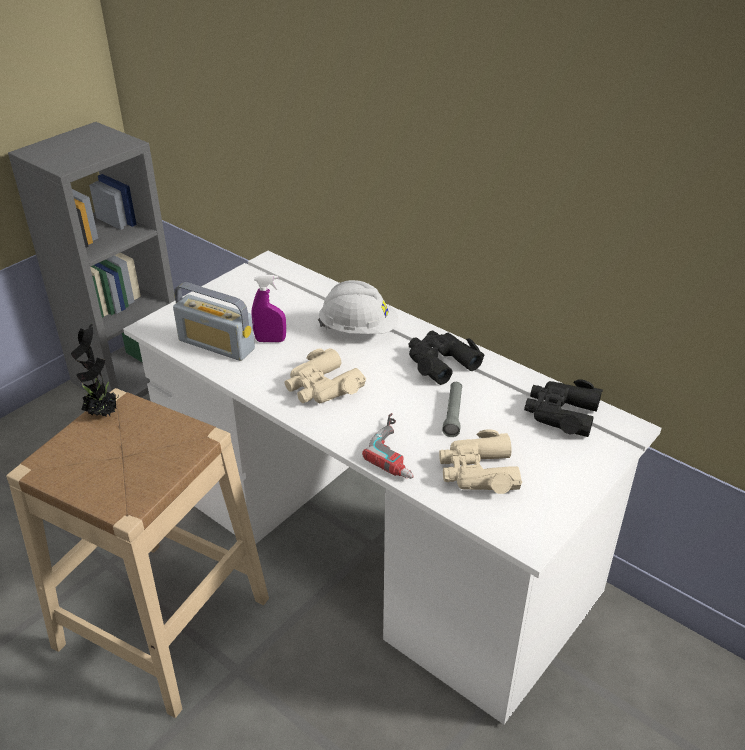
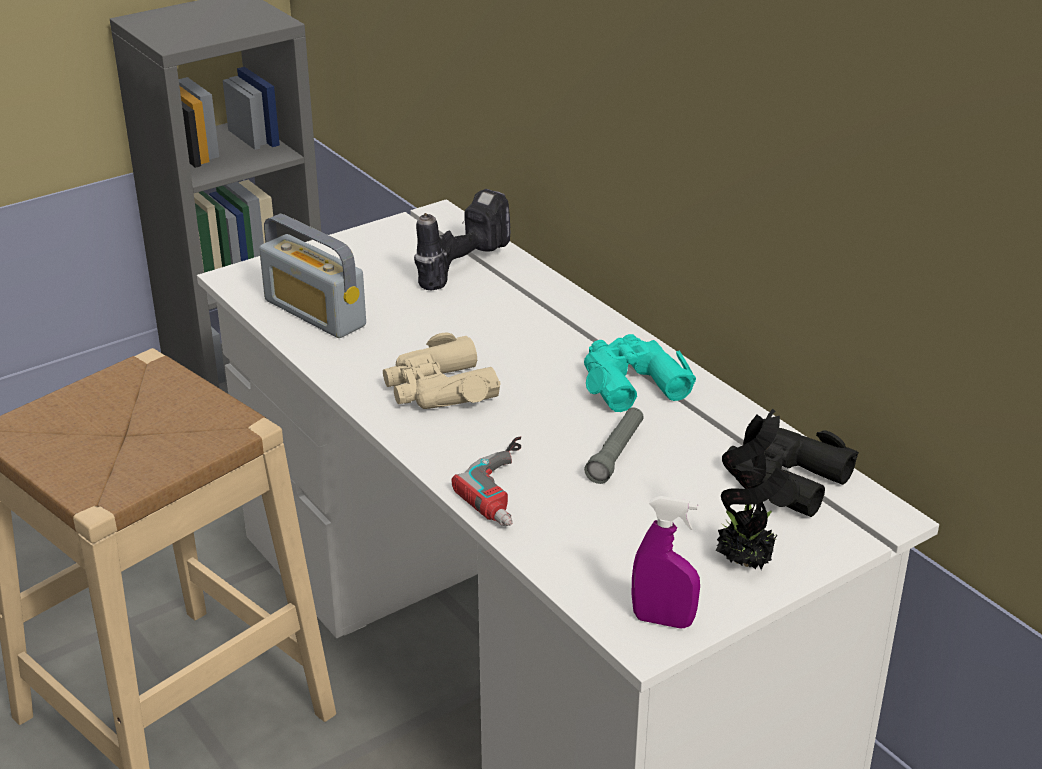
camera: 15 degrees right, 5 degrees down
(103, 413) = (122, 377): potted plant -> potted plant (746, 562)
(270, 340) = (393, 318): purple spray bottle -> purple spray bottle (663, 620)
(298, 296) = (460, 265): none -> power drill
(358, 330) = (528, 322): white hard hat -> none
(440, 362) = (631, 382): black binoculars -> turquoise binoculars
(478, 472) = (614, 536): beige binoculars -> none

